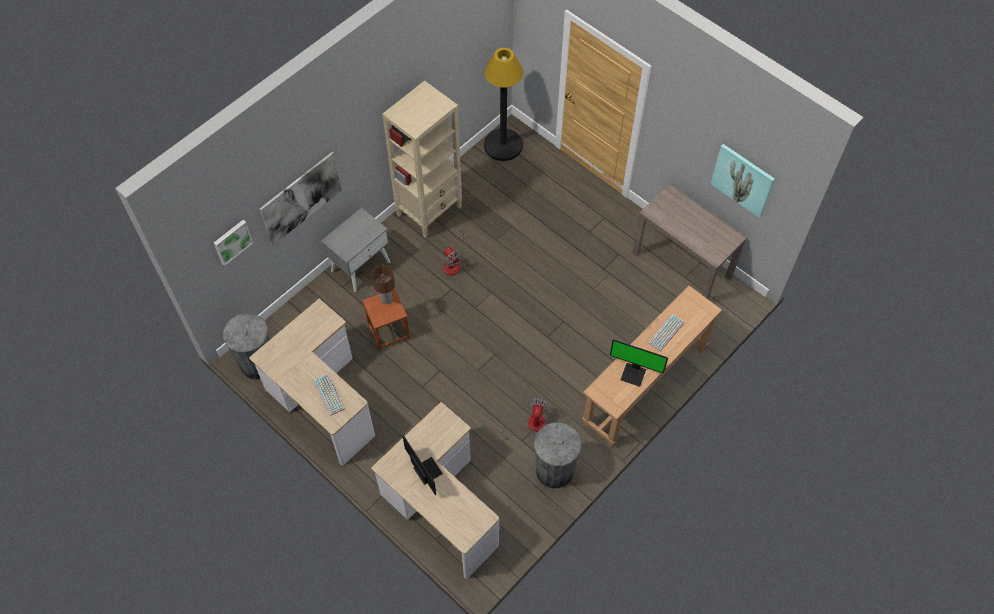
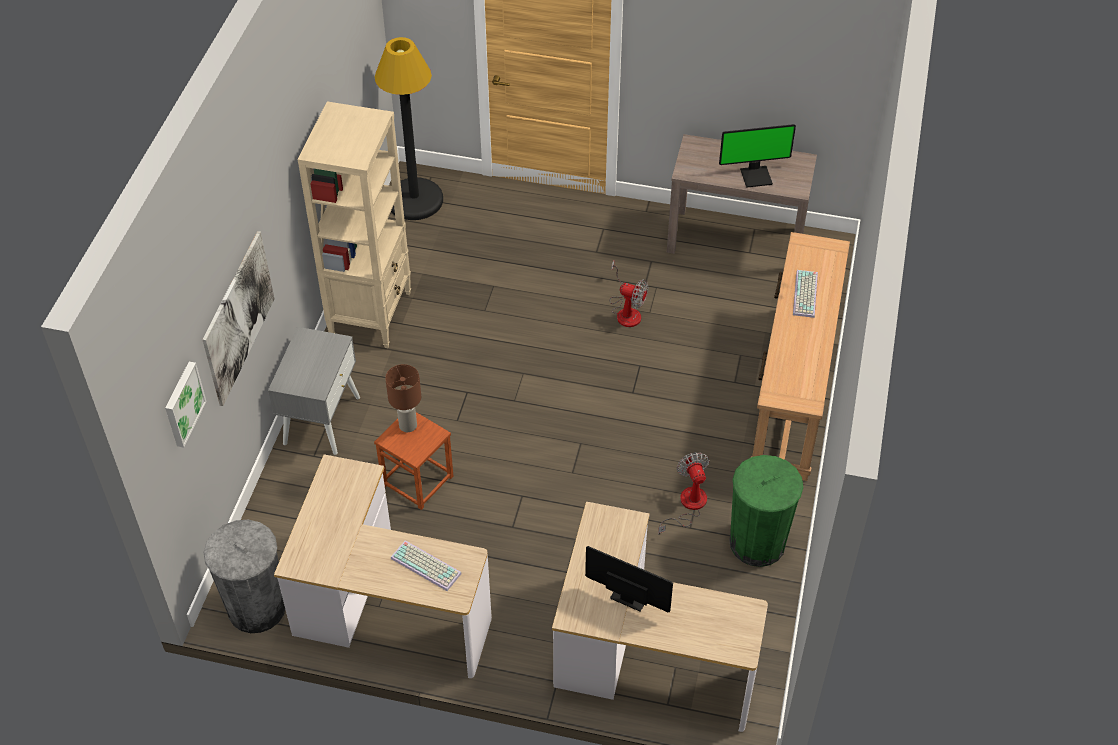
camera: 30 degrees left, 10 degrees down
(453, 263) = (447, 361): fan -> fan (626, 311)
(554, 470) = (757, 543): grey trash can -> green trash can
(634, 374) = (803, 356): monitor -> monitor (756, 176)
(742, 180) = (795, 69): picture -> none

